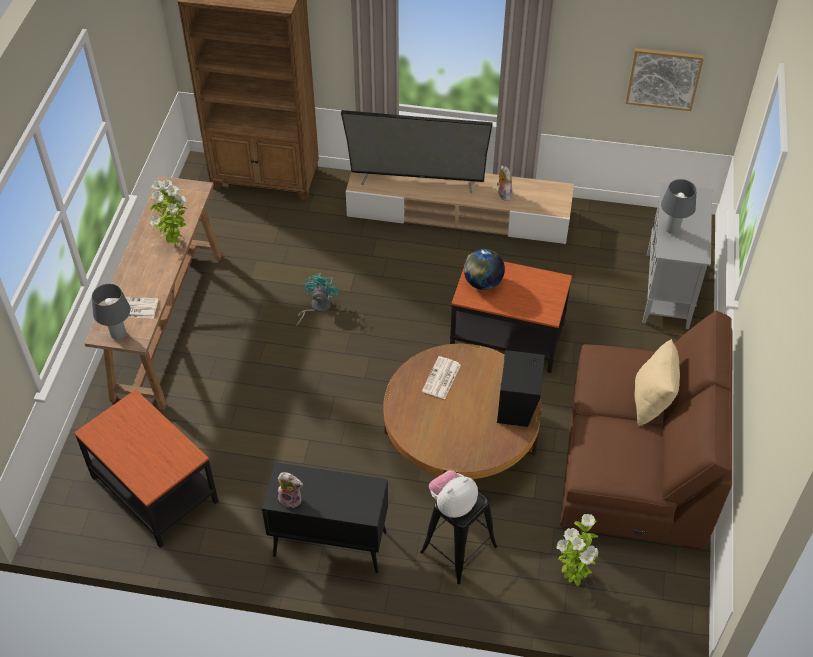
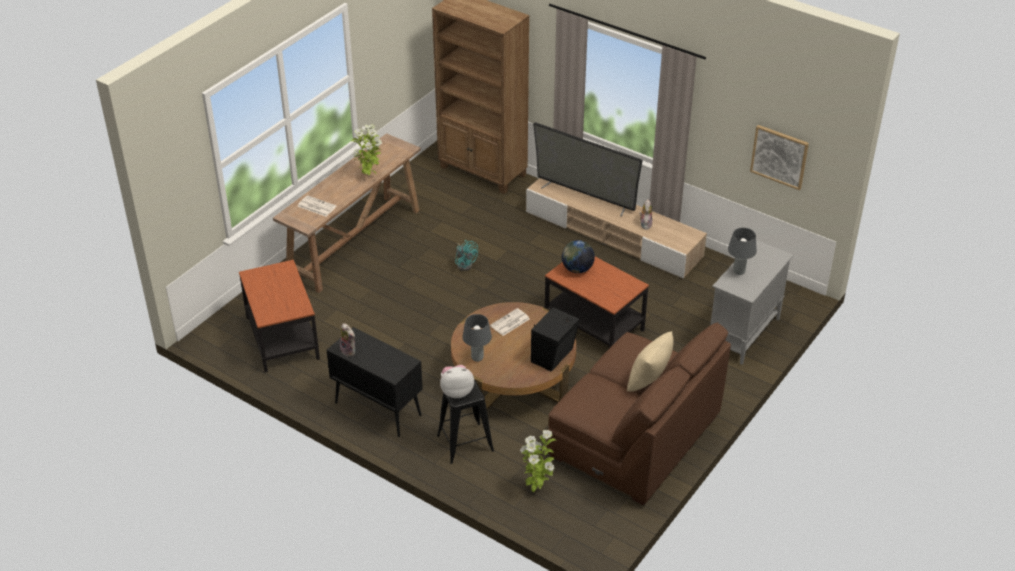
camera: 25 degrees right, 10 degrees down
(118, 334) = (297, 219): grey table lamp -> grey table lamp (477, 358)
(317, 307) = (465, 264): turquoise fan -> turquoise fan turned 105 degrees clockwise

